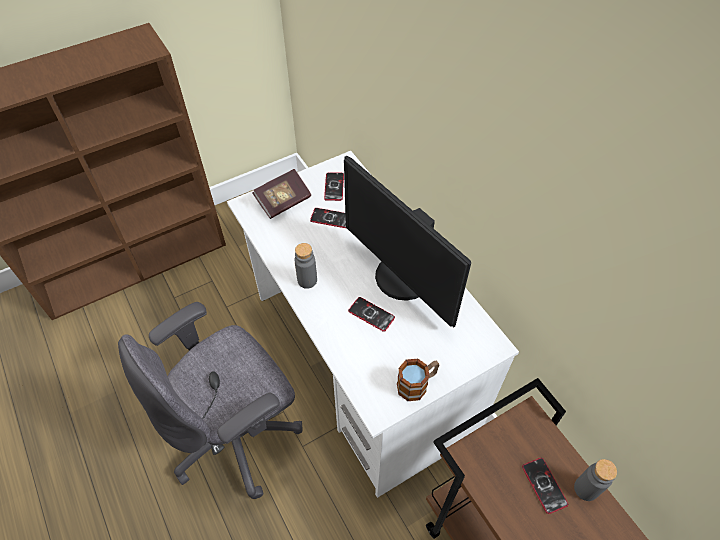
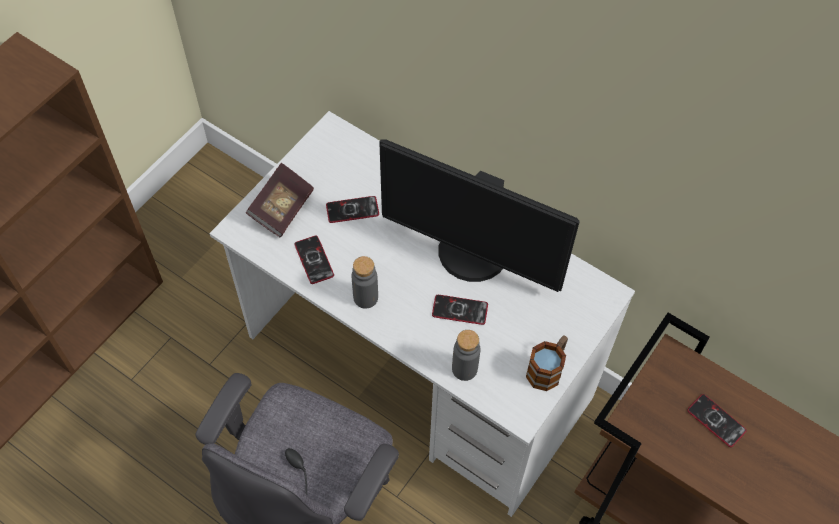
camera: 25 degrees left, 5 degrees up
(334, 187) = (334, 167): phone -> phone (314, 260)
(586, 489) = (756, 407): grey bottle -> grey bottle (464, 369)

